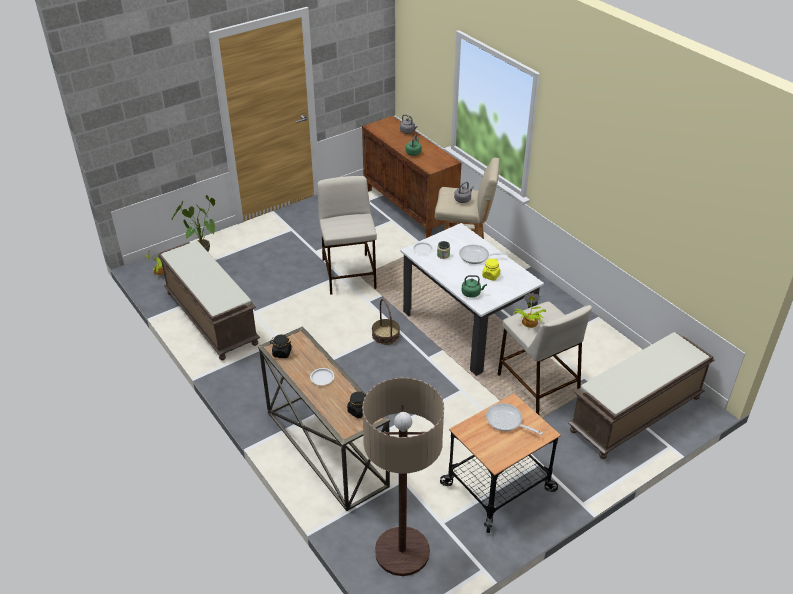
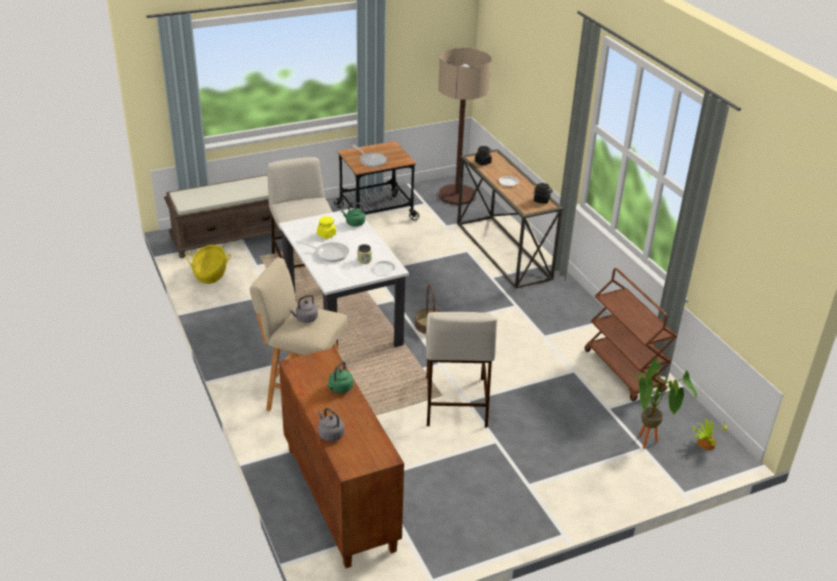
camera: 170 degrees left, 5 degrees down
(210, 318) = (624, 371): brown bench -> brown cart
(529, 322) = (313, 206): potted plant -> none
(619, 358) = (210, 274): none -> basket

